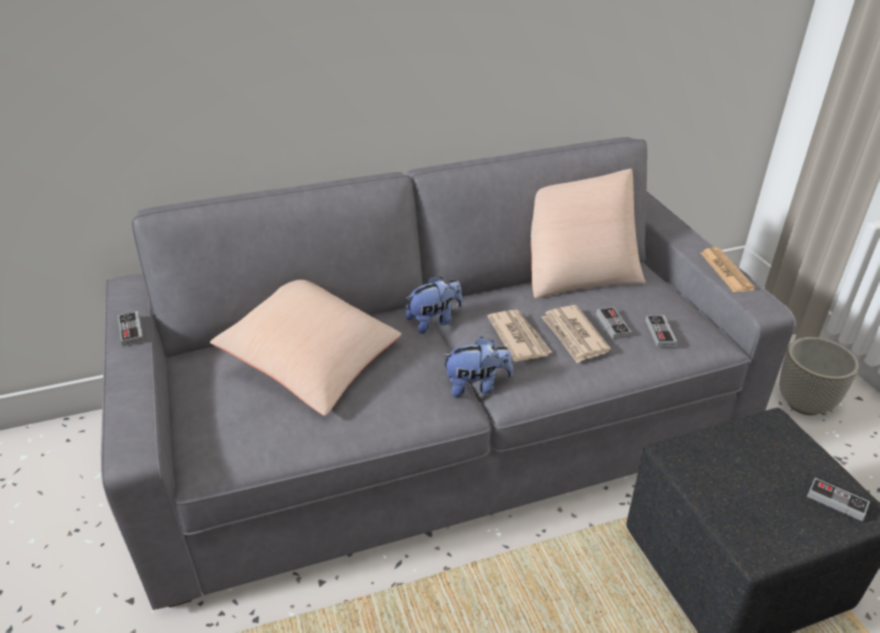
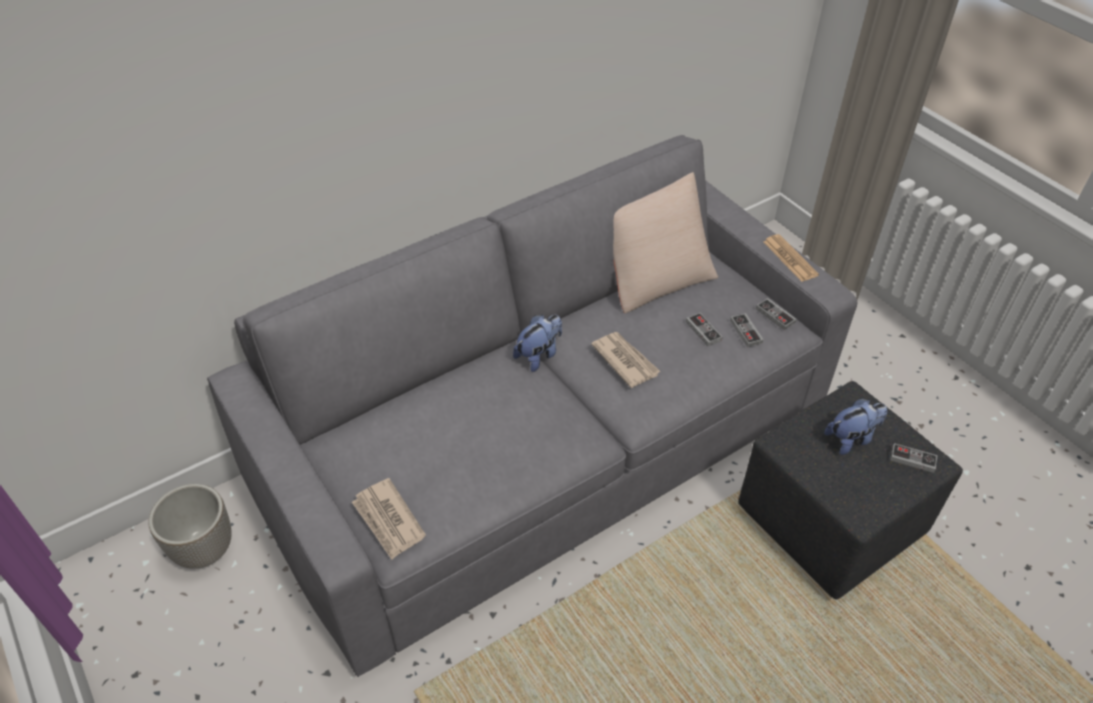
camera: 15 degrees left, 10 degrees up
(131, 330) = (269, 432): game controller -> game controller (775, 316)
(312, 360) = (447, 422): beige pillow -> none
(476, 386) = (603, 418): plush toy -> plush toy (851, 439)
(574, 336) = (673, 349): newspaper -> newspaper (388, 521)
(805, 404) = (859, 351): planter -> planter (205, 551)

